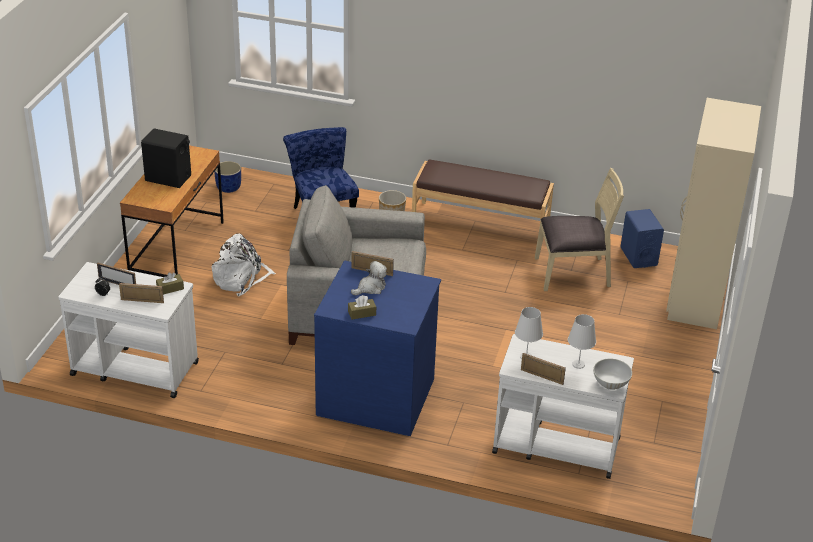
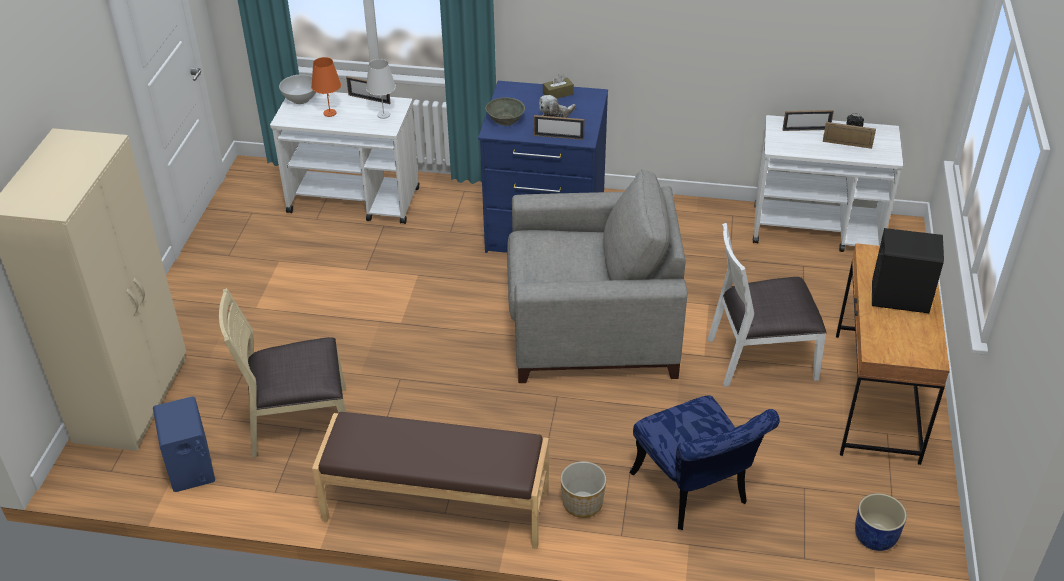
camera: 175 degrees right, 5 degrees up
(170, 288) = (786, 145): brown tissue box -> none
(241, 279) = (760, 357): white backpack -> white chair
(415, 291) = (505, 121): none -> grey bowl
(578, 364) = (329, 113): white table lamp -> orange table lamp

